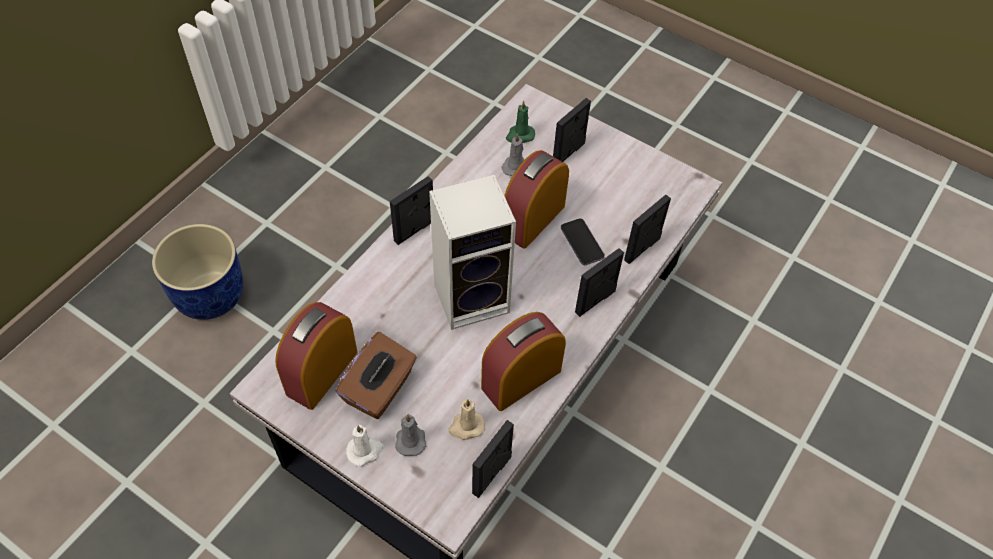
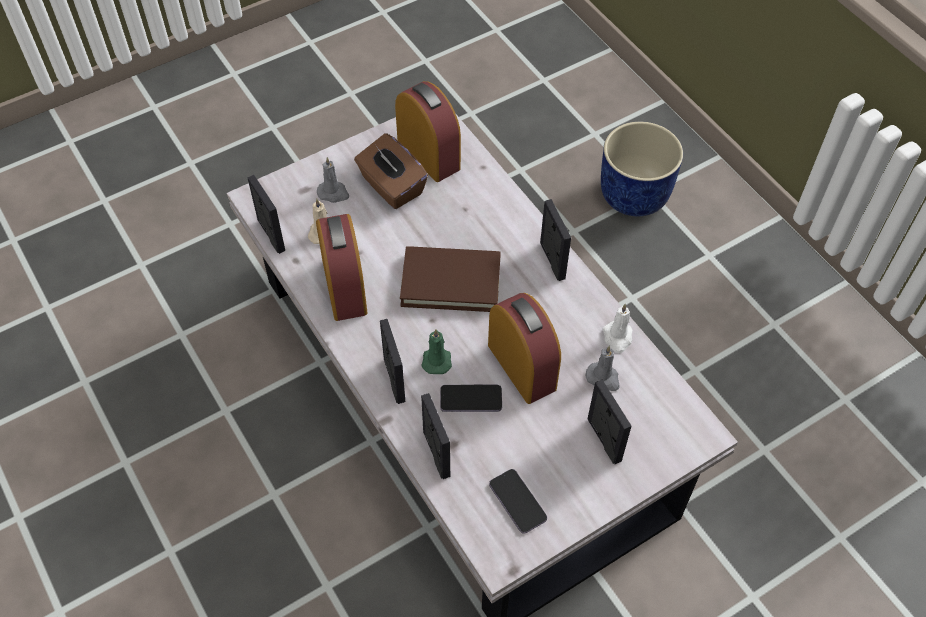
camera: 115 degrees right, 0 degrees up
(365, 451) = (341, 163): white candle -> white candle (617, 338)
(474, 296) = (451, 282): speaker -> brown book
(519, 135) = (650, 400): green candle -> green candle (436, 360)
(648, 188) = (517, 502): none -> phone

